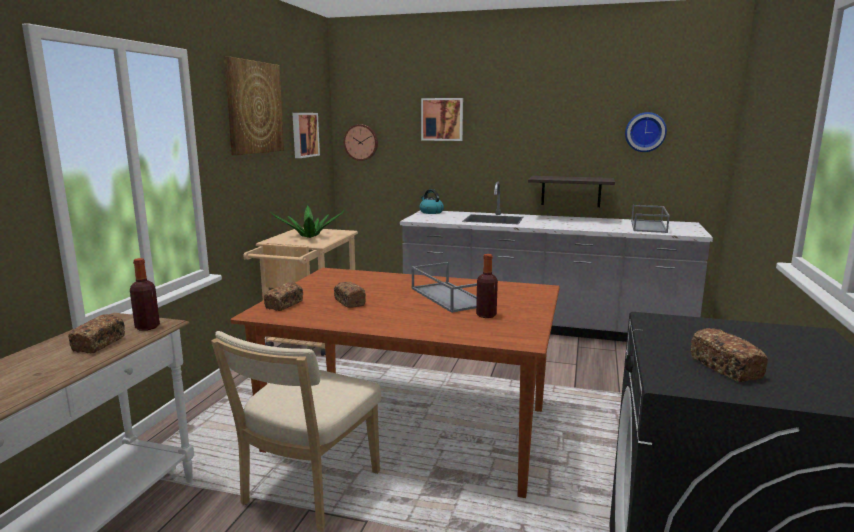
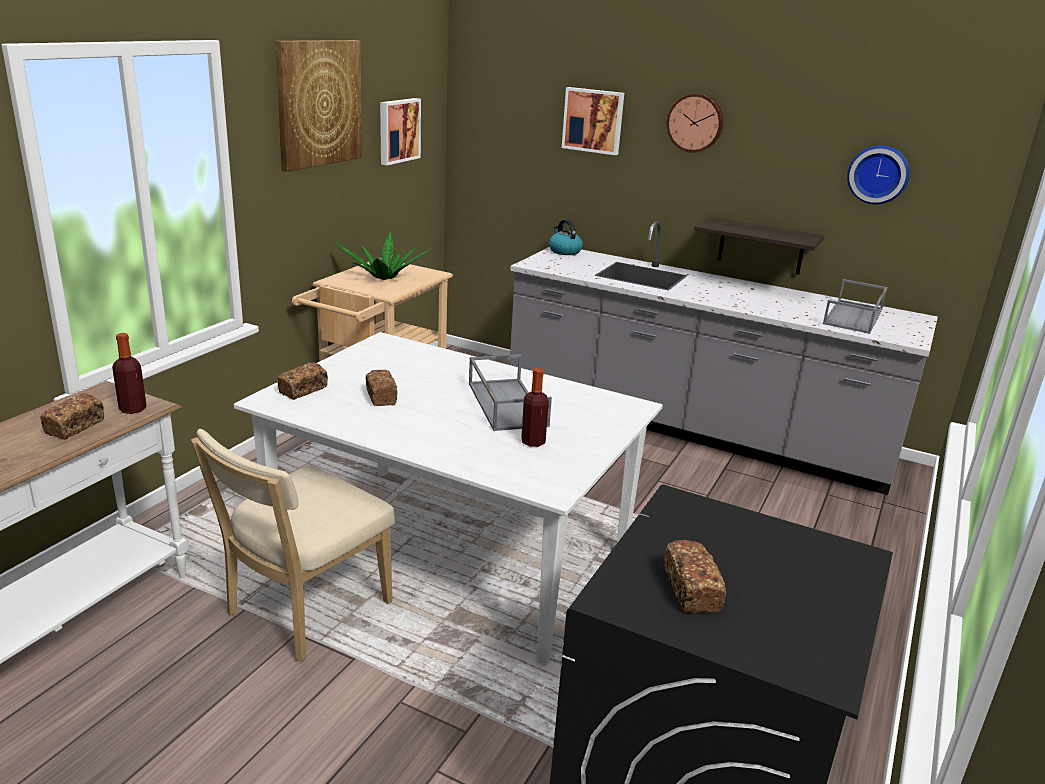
camera: 10 degrees right, 10 degrees up
(361, 142) = (483, 140): wall clock -> wall clock (695, 122)
(409, 429) = (449, 553): brown dining table -> white dining table

